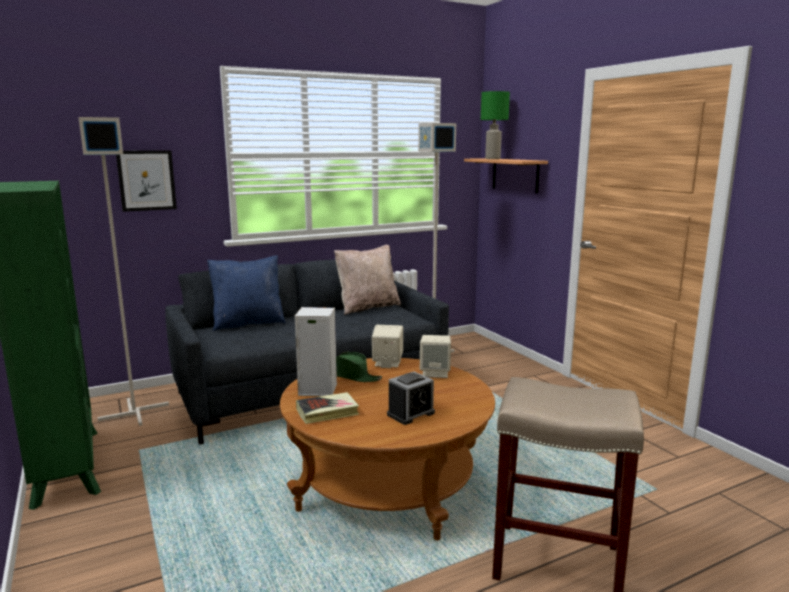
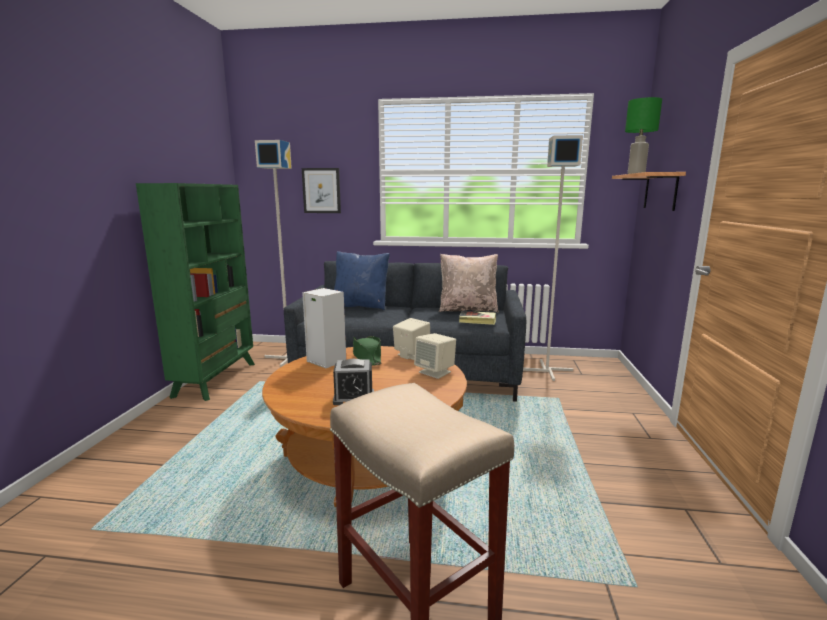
camera: 35 degrees right, 0 degrees up
(327, 412) = (302, 378): book -> book (477, 320)

